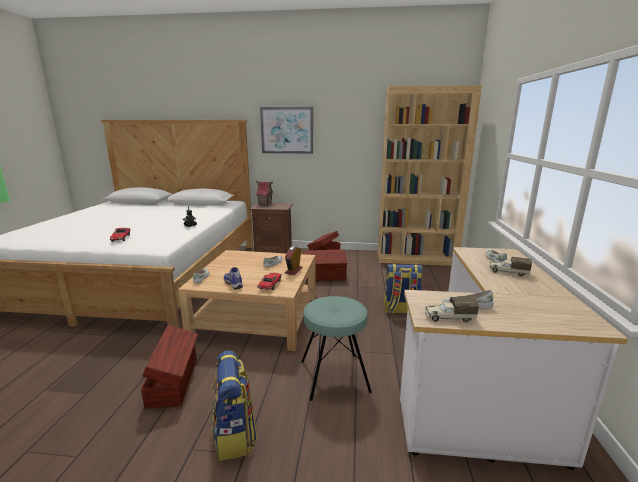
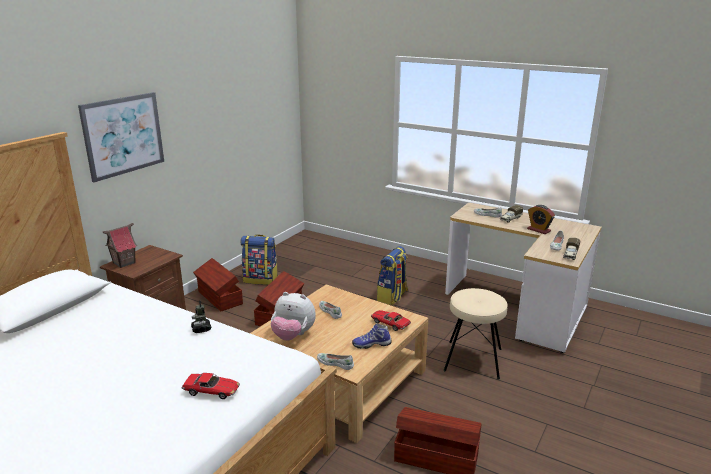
camera: 65 degrees left, 5 degrees up
(232, 260) = (293, 335): none -> plush toy
(235, 435) = (526, 425): backpack -> backpack (261, 279)
(293, 270) = (362, 304): alarm clock -> alarm clock (538, 230)
(334, 376) = (473, 359): turquoise stool -> beige stool
(416, 258) = (293, 251): brown bookcase -> none

